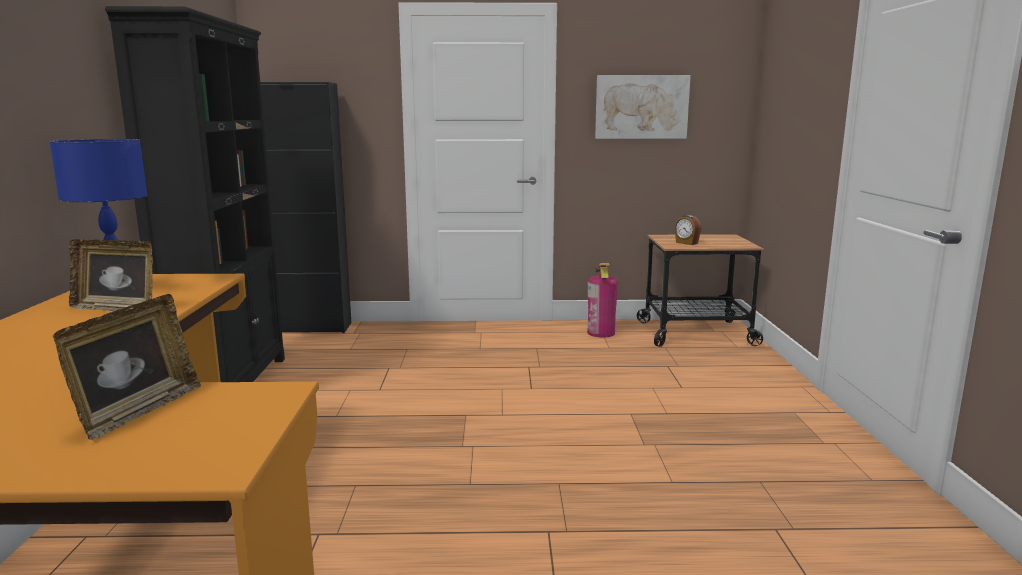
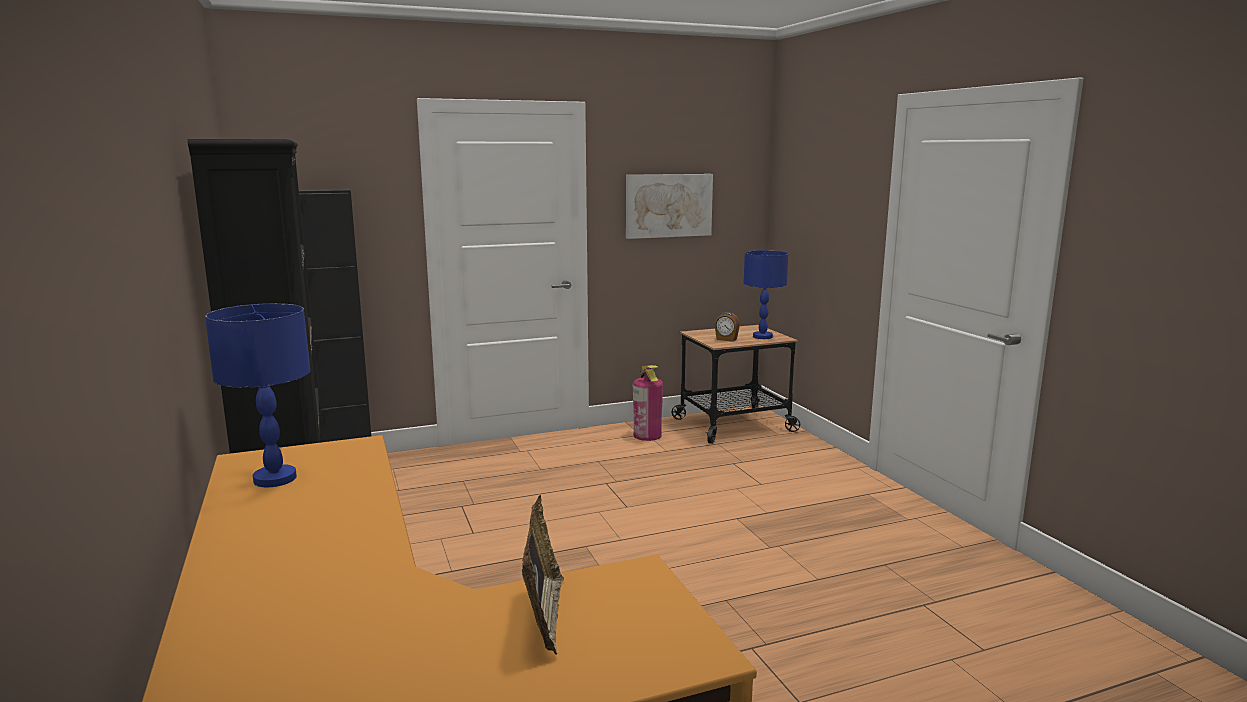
camera: 20 degrees left, 0 degrees up
(117, 309) = (314, 502): picture frame -> none
(727, 243) = (762, 337): none -> blue table lamp

